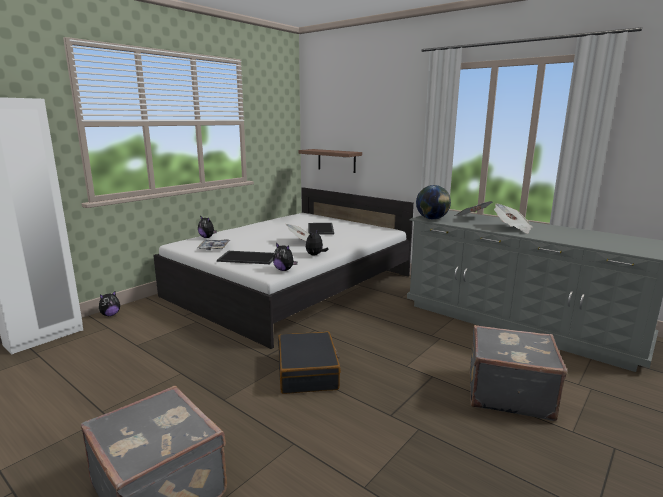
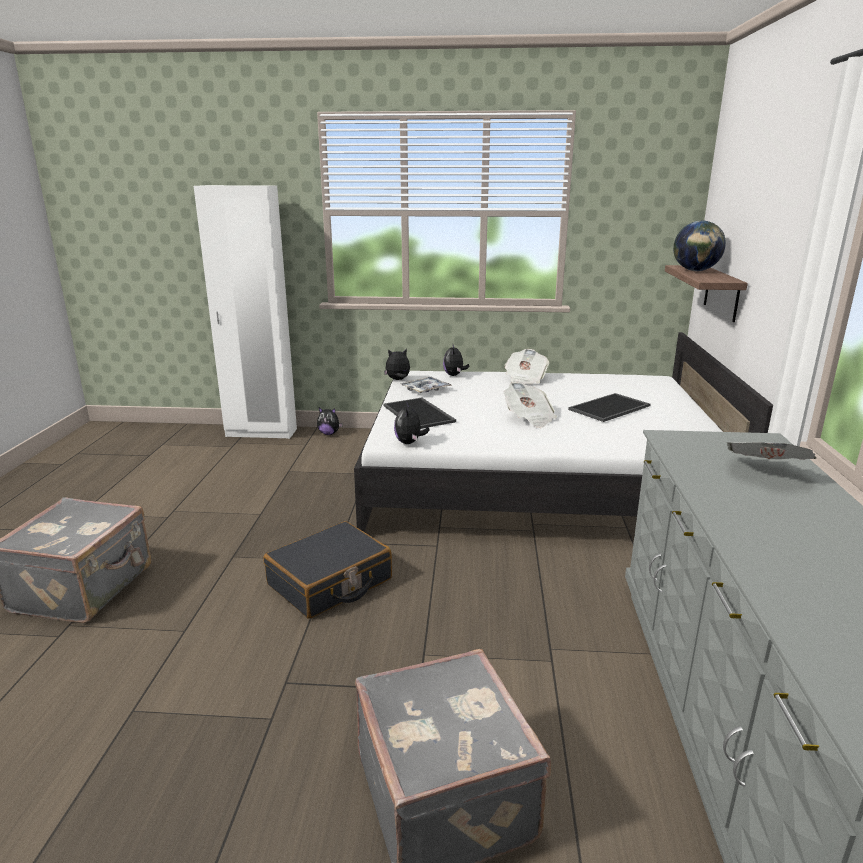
camera: 55 degrees right, 5 degrees up
(315, 255) = (493, 440): plush toy -> plush toy (398, 380)
(432, 219) = (678, 443): globe -> globe (695, 271)
(512, 228) = (766, 523): newspaper -> newspaper (524, 380)

